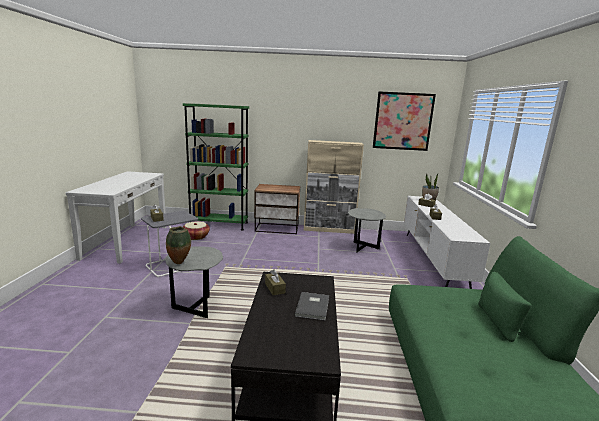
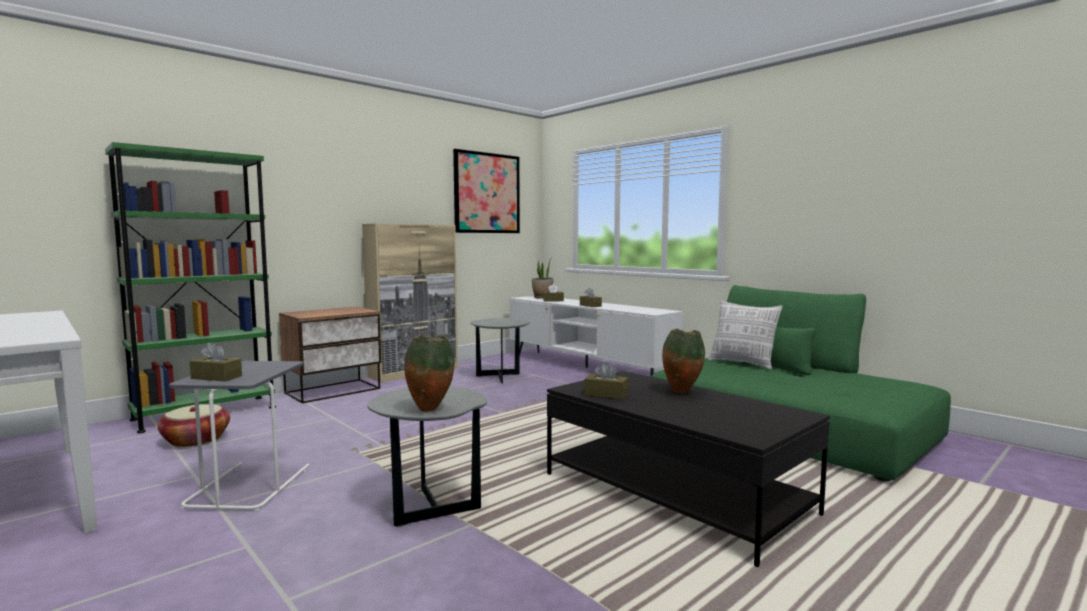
camera: 45 degrees left, 10 degrees down
(313, 307) = (682, 392): grey book -> vase
(472, 305) = (742, 364): none -> pillow

